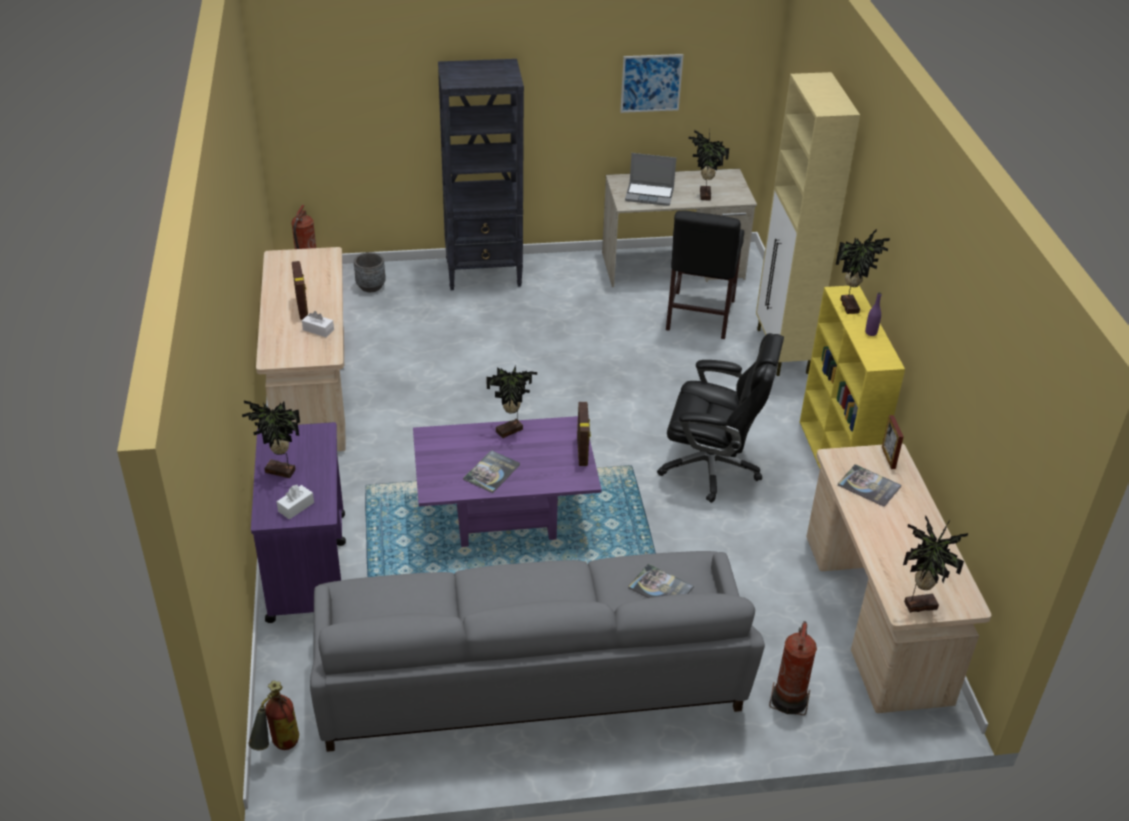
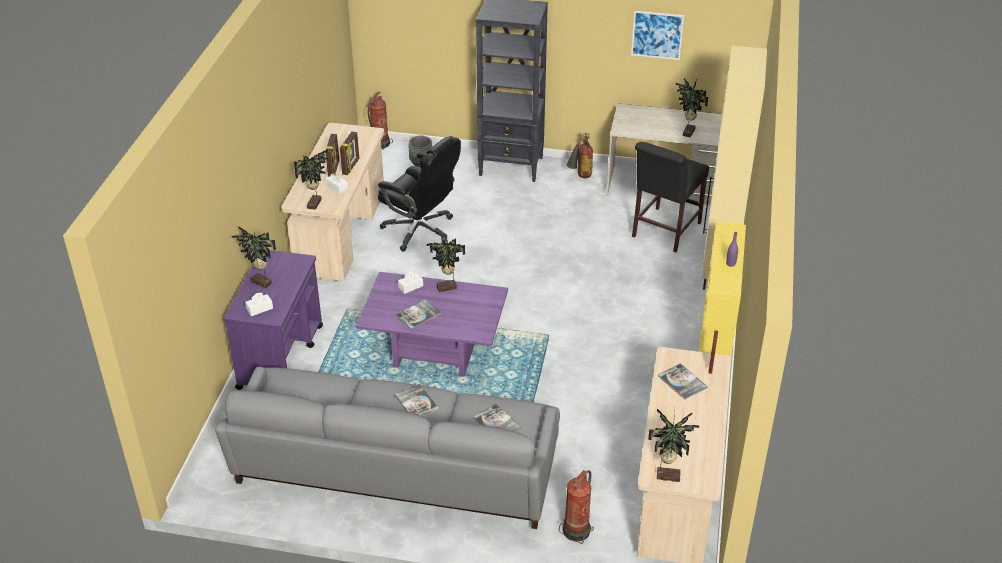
camera: 20 degrees right, 0 degrees up
(278, 748) = (206, 473): fire extinguisher -> fire extinguisher (580, 177)
(463, 438) = (410, 287): none -> white tissue box
(548, 585) = (416, 402): none -> book
(583, 451) = (492, 313): picture frame -> picture frame (351, 167)
(650, 195) = (643, 125): laptop -> none
(712, 467) = (611, 349): black office chair -> black office chair (420, 230)
(851, 306) = (728, 240): potted plant -> potted plant (315, 204)

